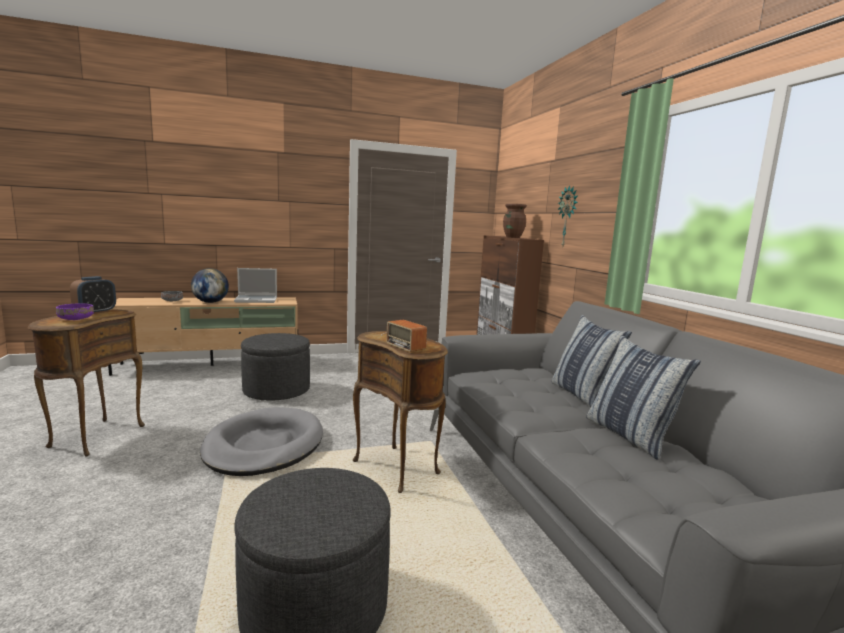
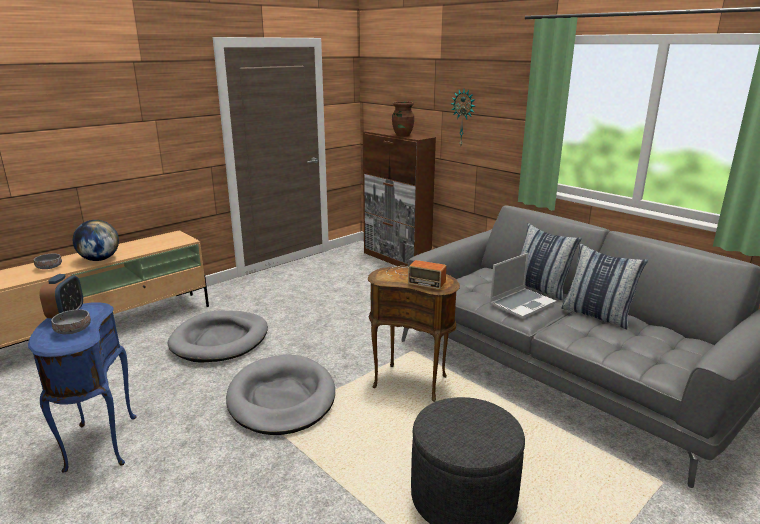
camera: 25 degrees left, 10 degrees up
(76, 319) = (73, 330): purple bowl -> grey bowl
(95, 436) = (98, 444): brown side table -> blue side table
(257, 300) = (146, 244): laptop -> laptop (522, 304)
(276, 390) = (220, 340): grey ottoman -> grey dog bed

